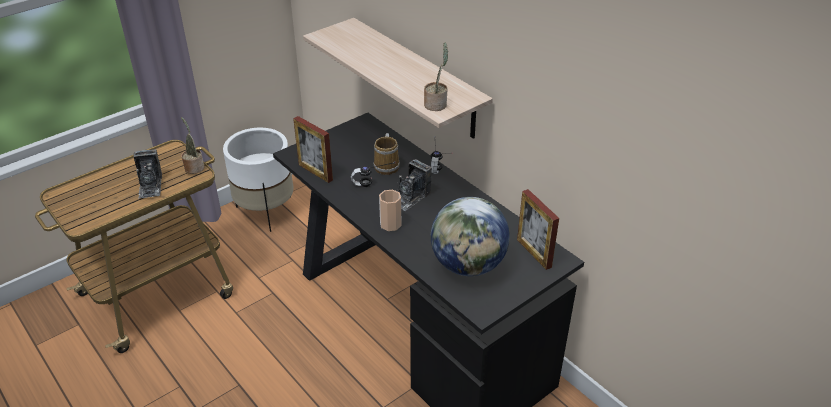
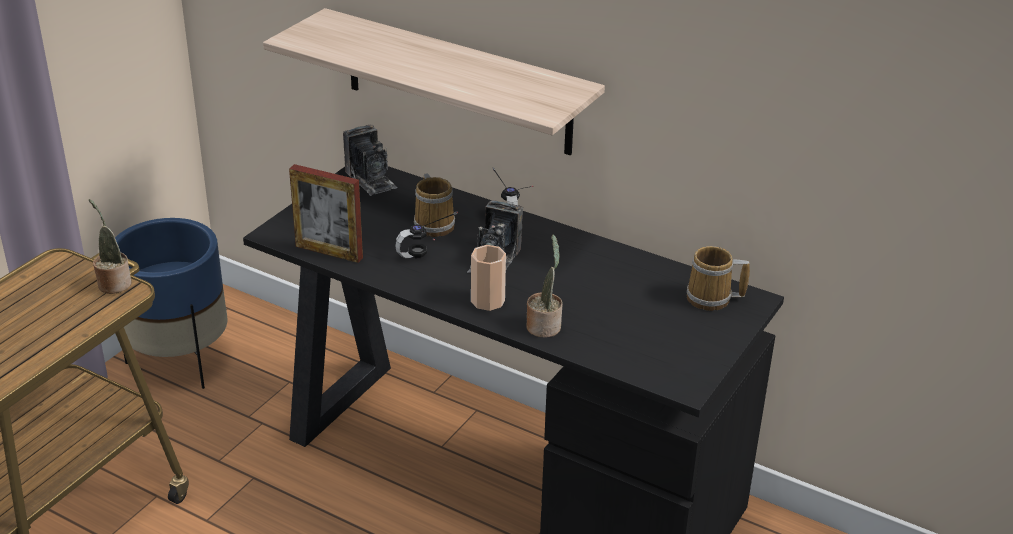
camera: 20 degrees left, 5 degrees down
(150, 185) = (54, 323): camera -> camera (371, 179)
(266, 211) = (180, 360): white planter -> blue planter
(436, 104) = (532, 104): potted plant -> potted plant (544, 325)
(468, 265) = (632, 332): globe -> none
(534, 253) = (712, 299): picture frame -> mug

